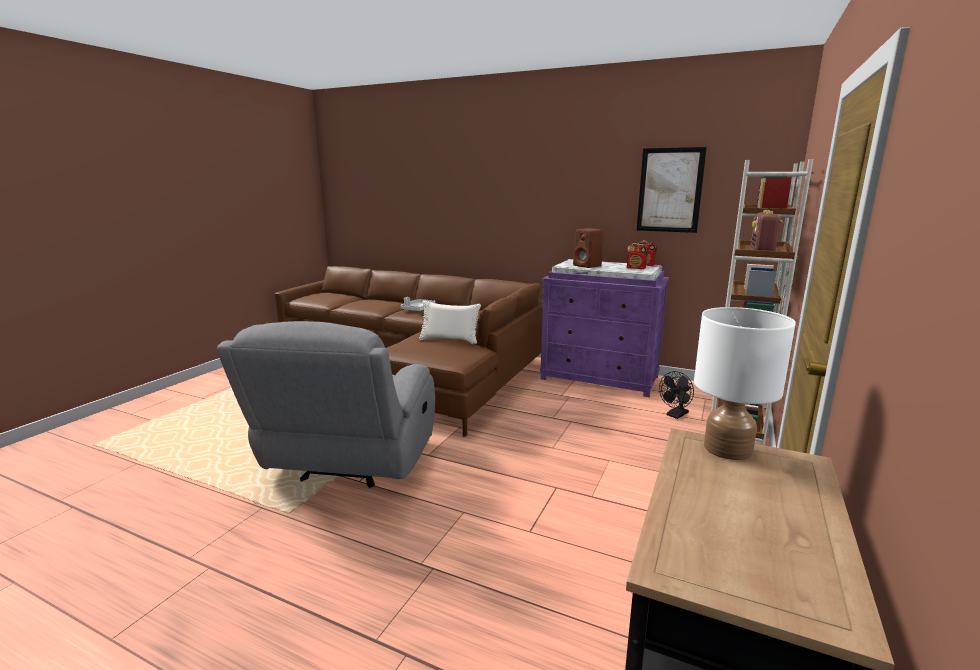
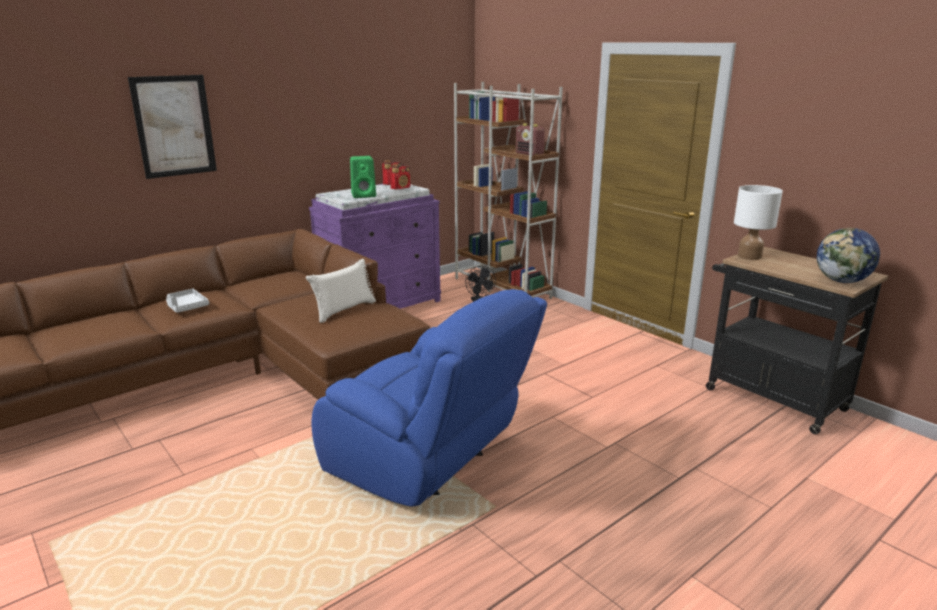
camera: 65 degrees left, 5 degrees up
(348, 466) = (430, 462): grey armchair -> blue armchair
(588, 266) = (364, 195): brown speaker -> green speaker
(670, 190) = (393, 108): picture -> picture (174, 126)
(703, 562) = (842, 281): none -> globe

